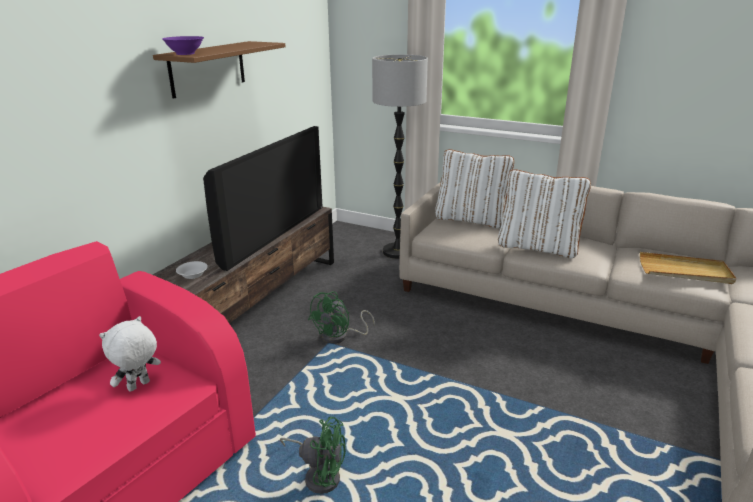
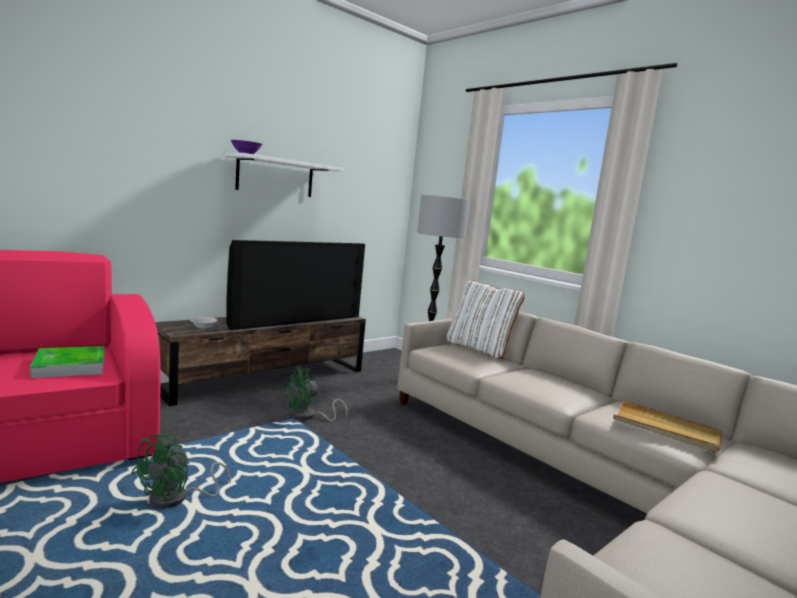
camera: 20 degrees right, 15 degrees down
(139, 386) = (70, 366): white plush toy -> tray
(208, 68) = (275, 177): brown shelf -> white shelf
(319, 475) = (177, 499): green fan -> green fan turned 75 degrees clockwise
(538, 247) = (521, 378): white pillow -> none

